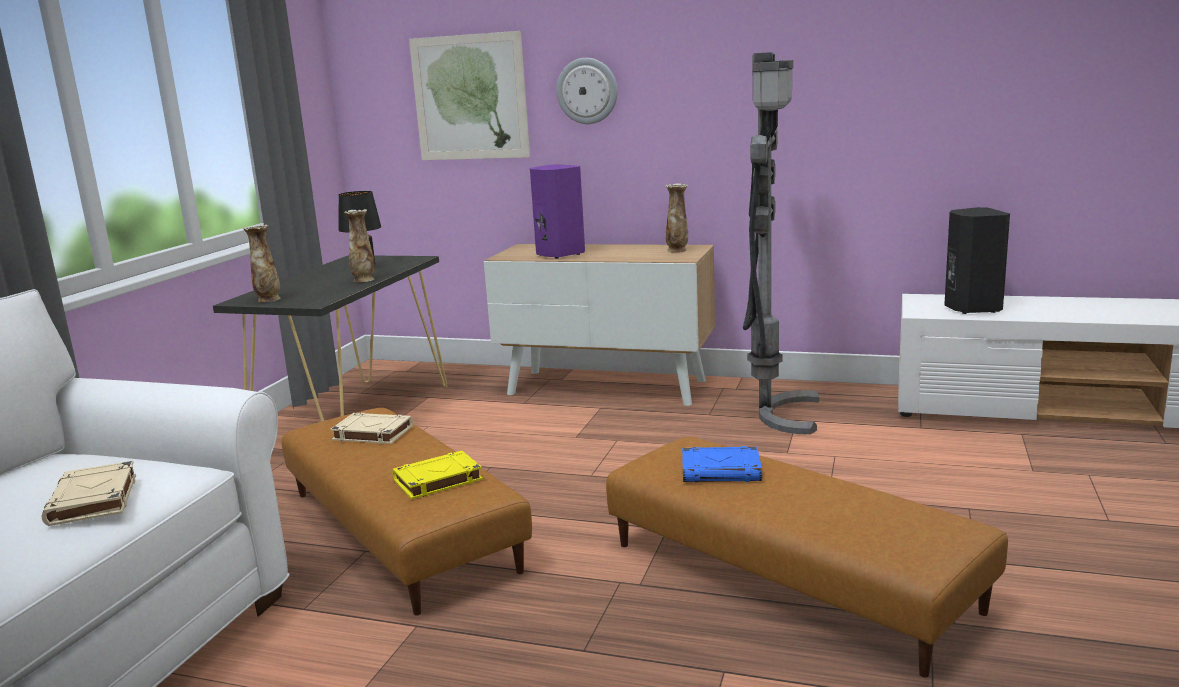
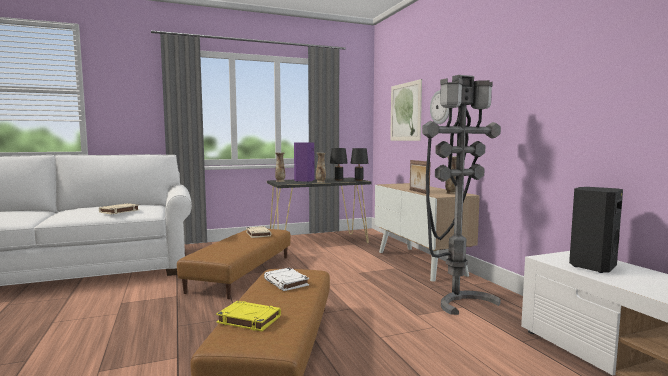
camera: 50 degrees right, 10 degrees down
(405, 258) = (359, 180): none -> black table lamp
(437, 480) = (226, 249): yellow book -> yellow book (248, 319)
(558, 254) = (405, 187): purple speaker -> purple speaker (304, 181)
(627, 259) = (418, 192): none -> picture frame
(722, 471) = (286, 282): blue book -> white book

